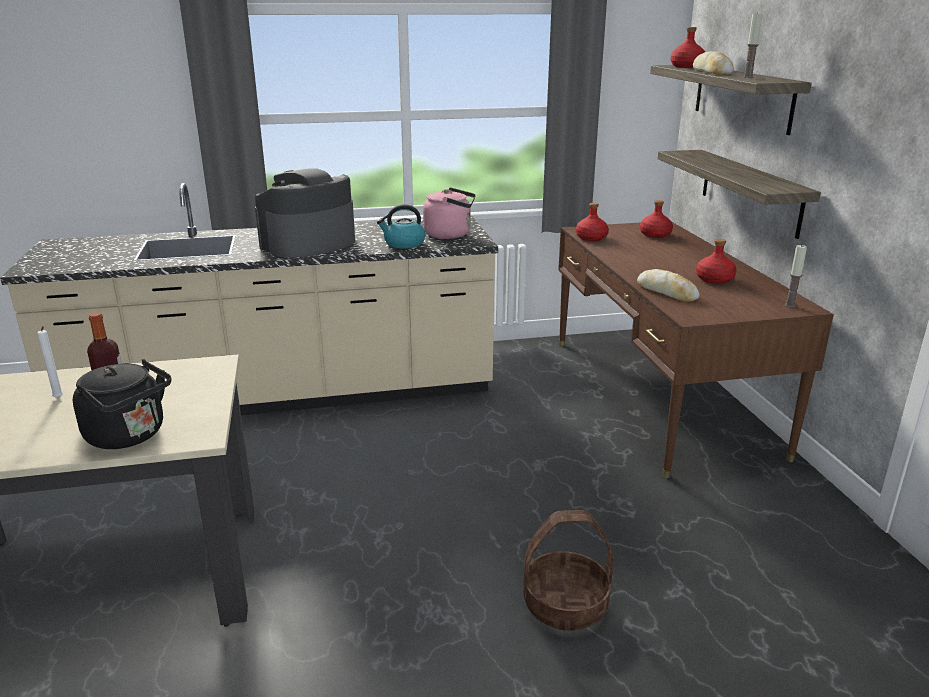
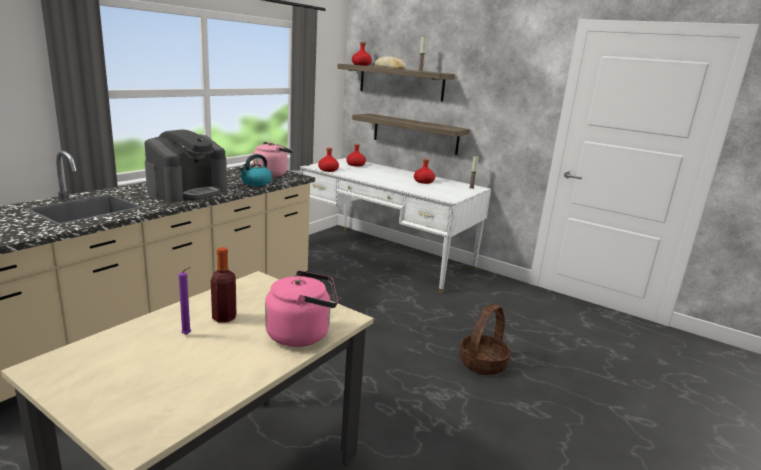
camera: 45 degrees left, 5 degrees down
(59, 398) = (188, 335): white candle -> purple candle
(130, 436) = (302, 334): black kettle -> pink kettle
(308, 244) = (188, 191): coffee machine -> coffee machine turned 150 degrees counterclockwise
(659, 394) = (386, 256): brown desk -> white desk
(667, 292) = (417, 190): bread -> none

